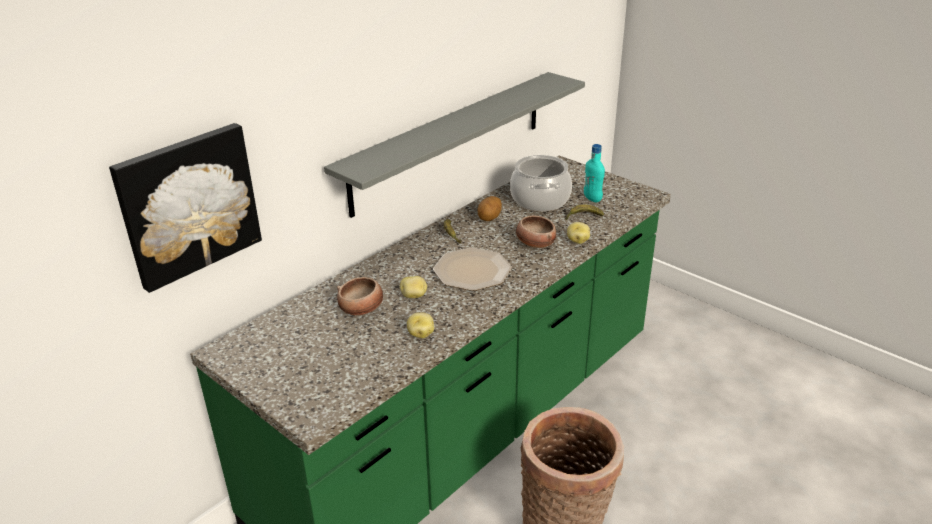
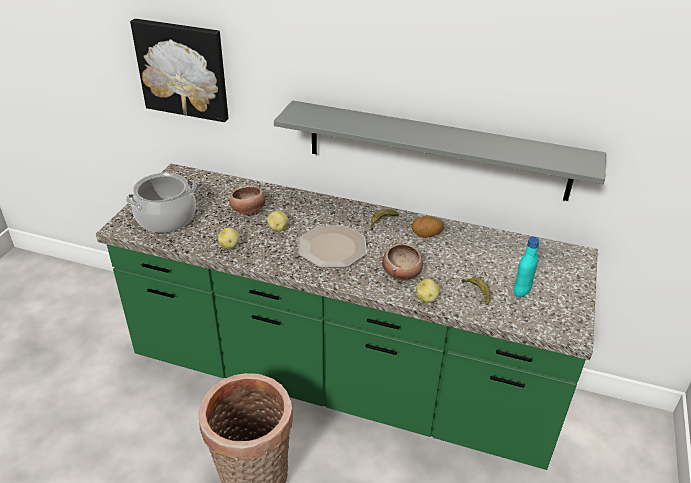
camera: 65 degrees right, 5 degrees up
(539, 199) = (487, 257): cooking pot -> cooking pot (166, 218)

